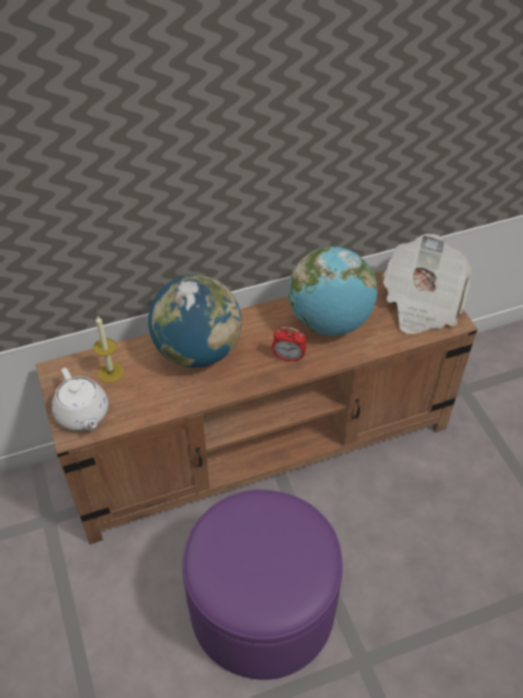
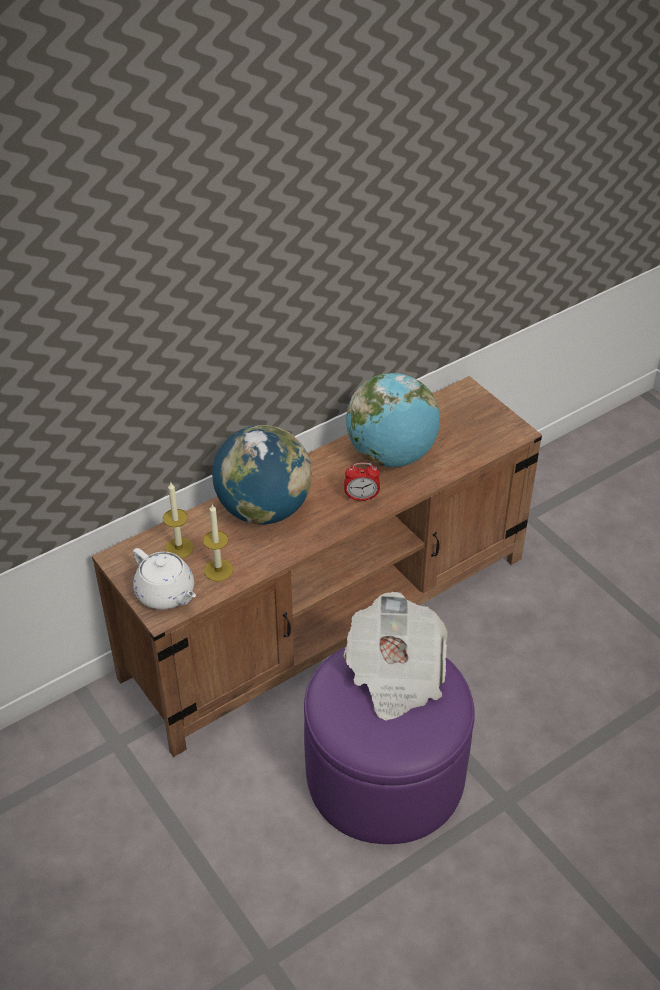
camera: 15 degrees left, 5 degrees down
(136, 401) = (218, 570): none -> candle
(421, 303) = (478, 420): newspaper -> newspaper (395, 675)

